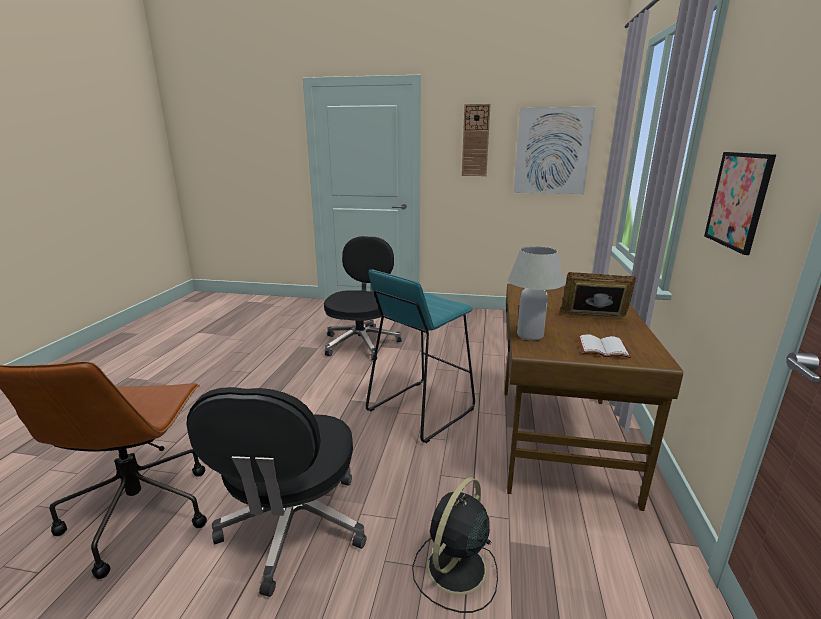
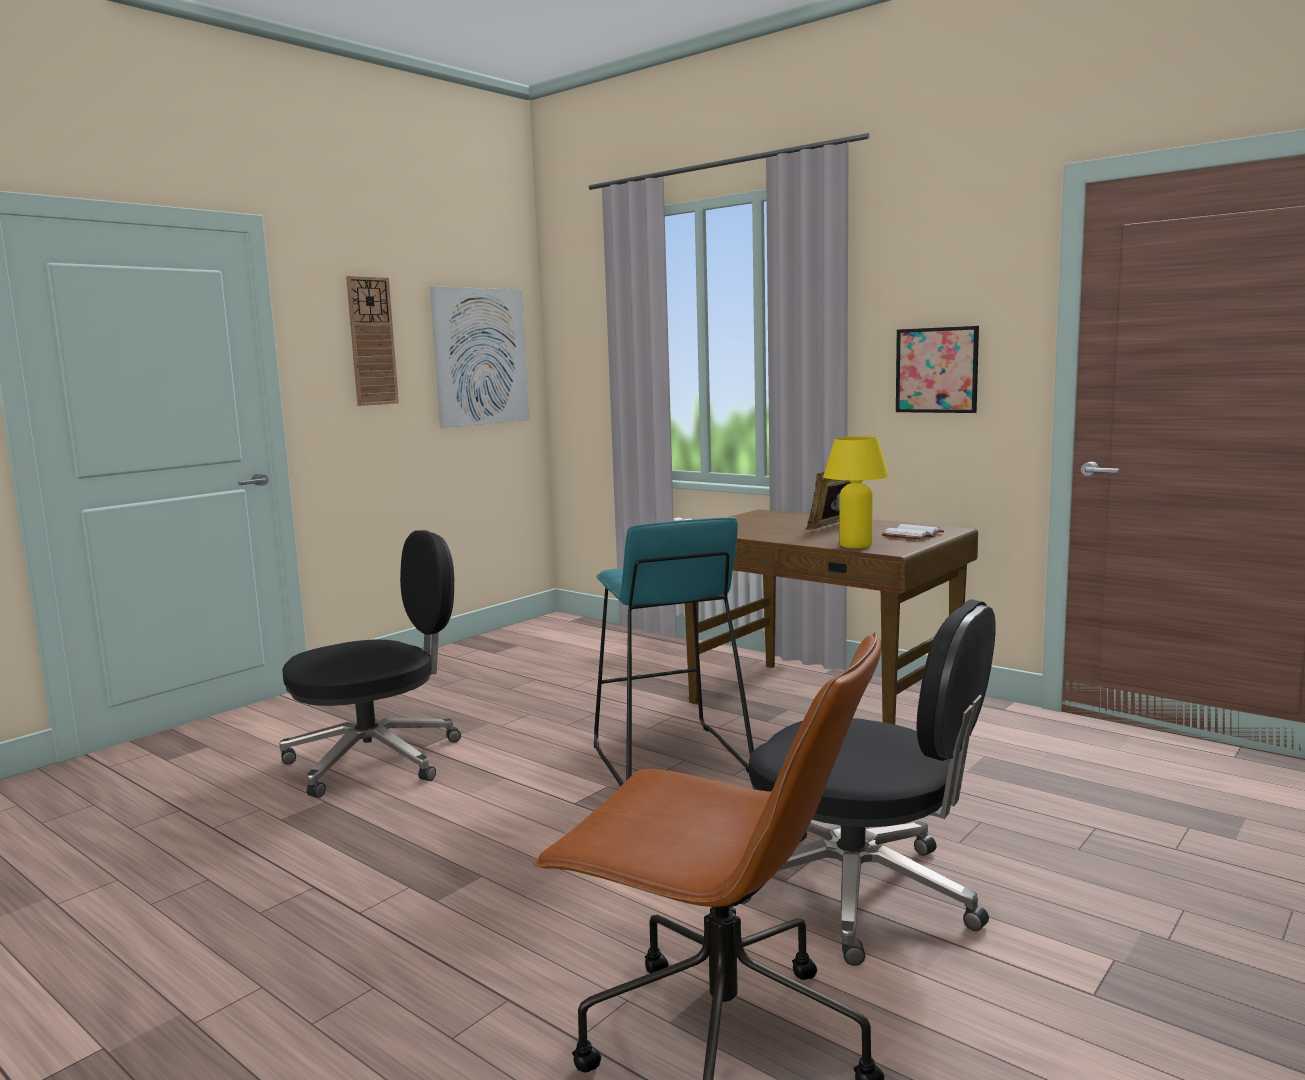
camera: 60 degrees left, 10 degrees down
(361, 342) = (377, 759): black office chair -> black office chair turned 105 degrees clockwise
(455, 569) = (992, 807): black fan -> none
(530, 335) = (855, 546): white table lamp -> yellow table lamp

